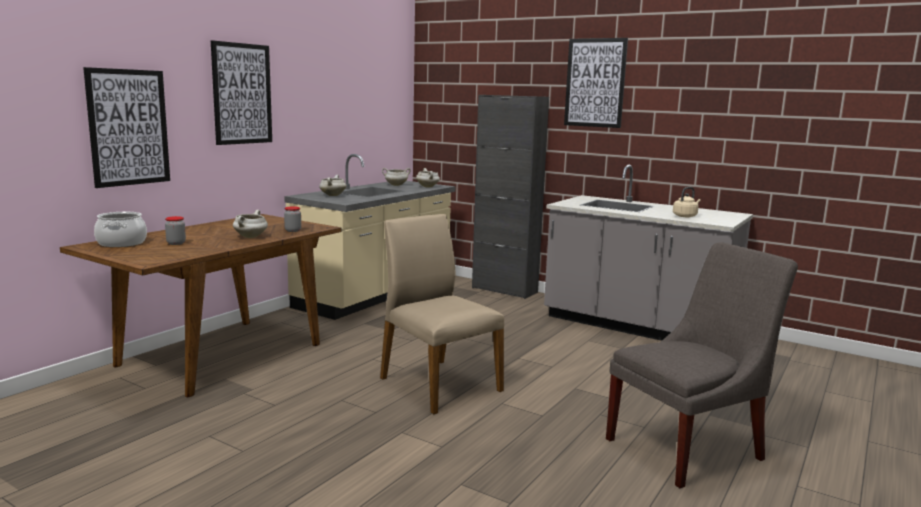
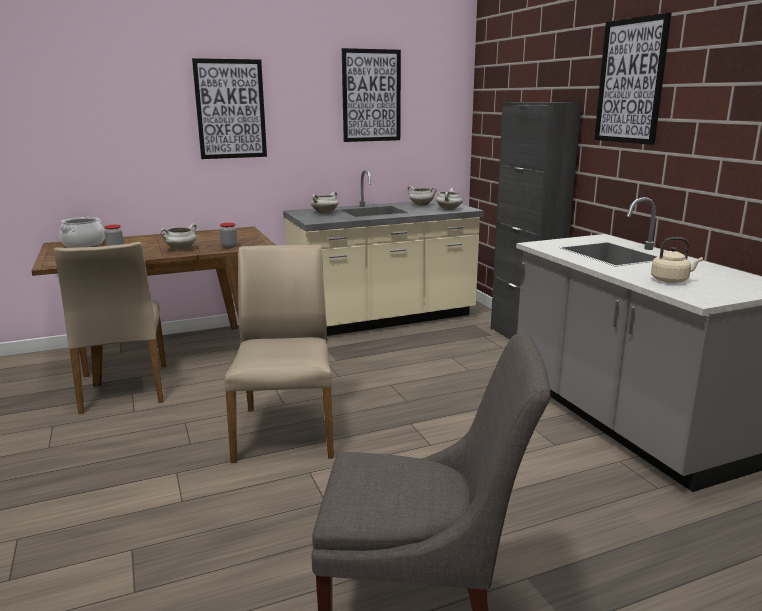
camera: 35 degrees right, 5 degrees up
(128, 127) = (106, 143): picture -> picture (371, 96)
(226, 391) = (124, 388): none -> beige chair

